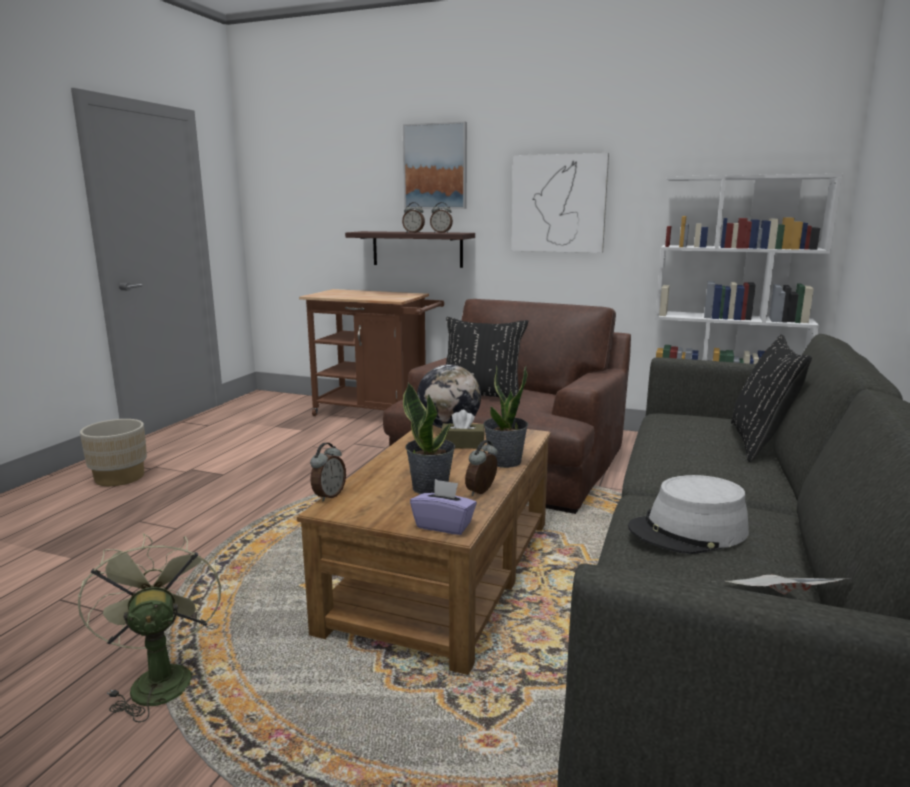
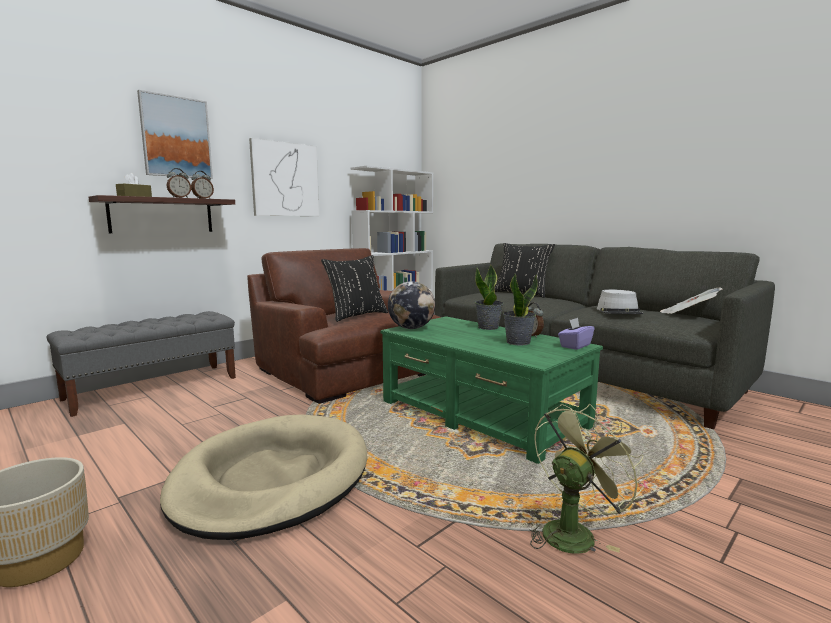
camera: 65 degrees left, 5 degrees down
(159, 678) = (572, 531): green fan -> green fan turned 135 degrees clockwise
(230, 506) = (272, 479): none -> beige dog bed
(328, 495) = (515, 361): alarm clock -> none
(377, 413) = (154, 388): brown cart -> grey bench
(442, 573) = (482, 414): brown coffee table -> green coffee table
(462, 444) = (449, 330): brown tissue box -> brown tissue box (134, 197)

